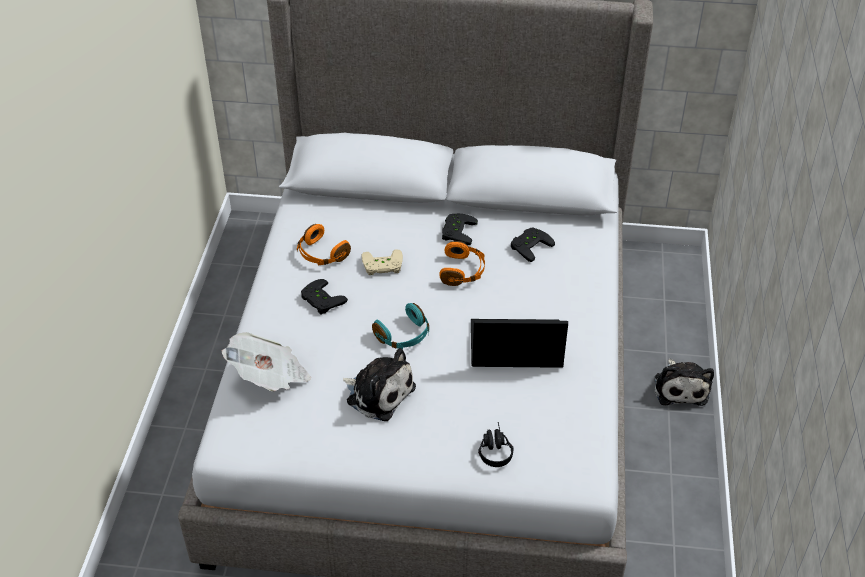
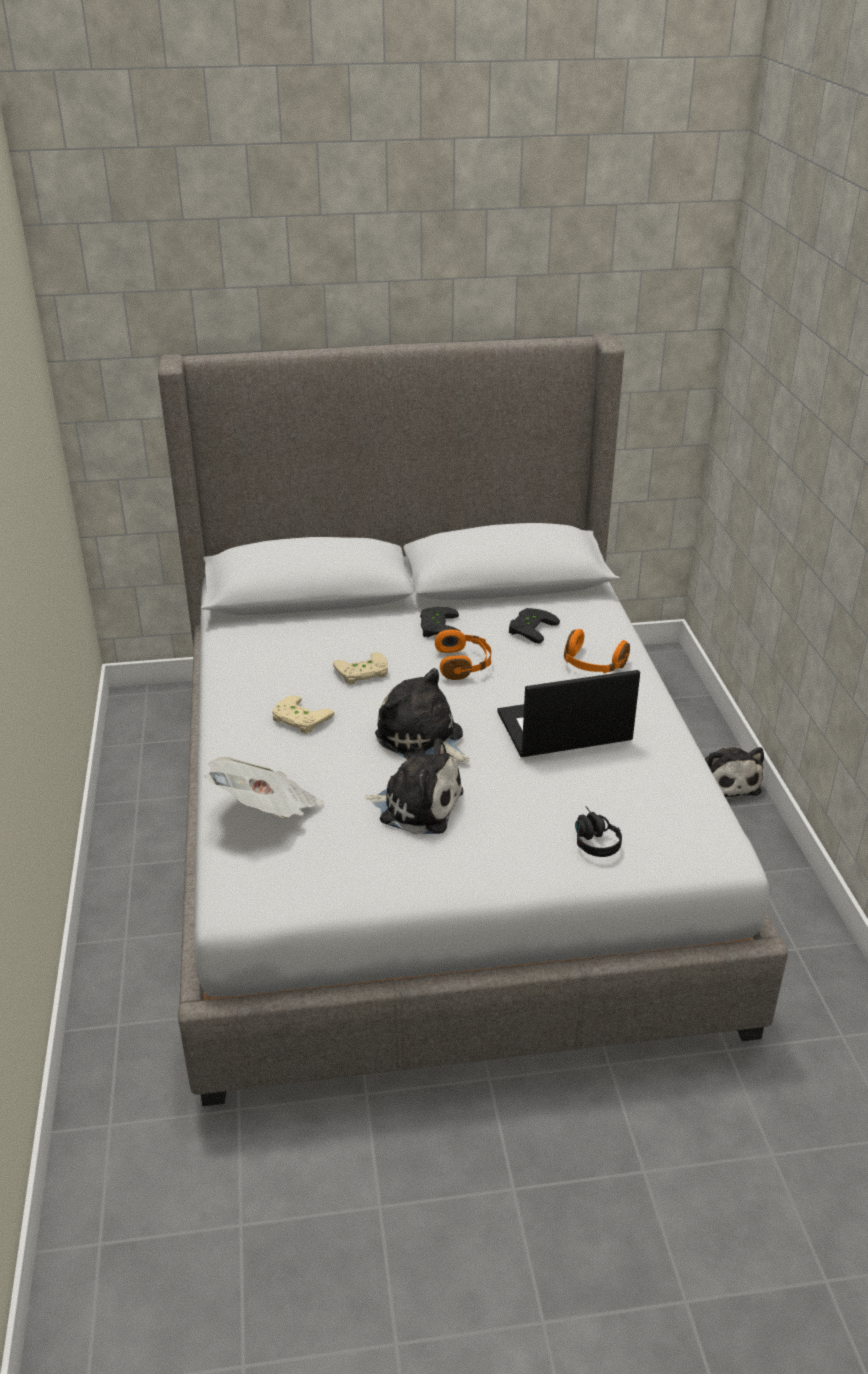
camera: 15 degrees left, 10 degrees down
(320, 300) = (299, 720): black game controller -> beige game controller
(321, 254) = (279, 673): orange headphones -> orange headphones (593, 665)
(404, 336) = (422, 739): turquoise headphones -> plush toy

